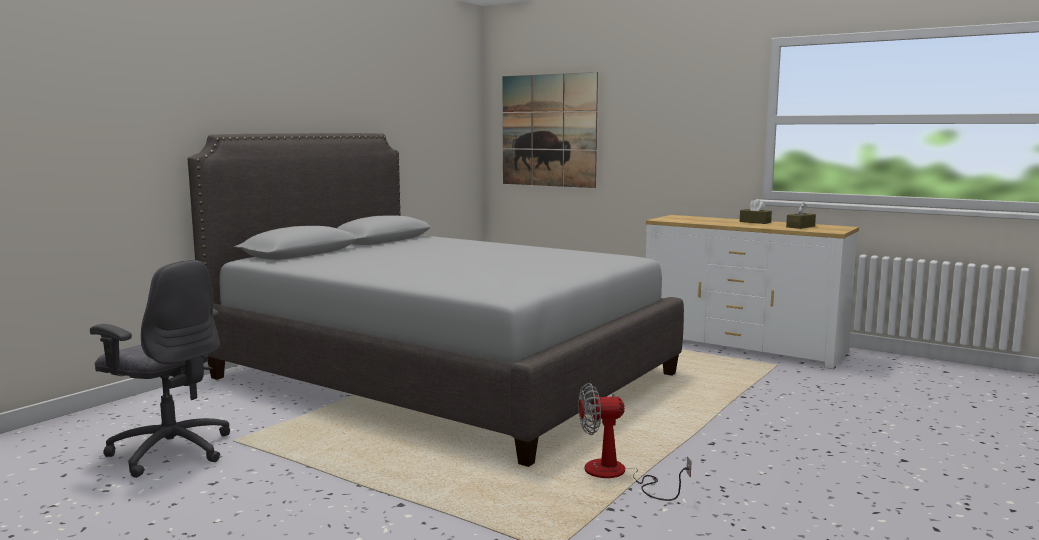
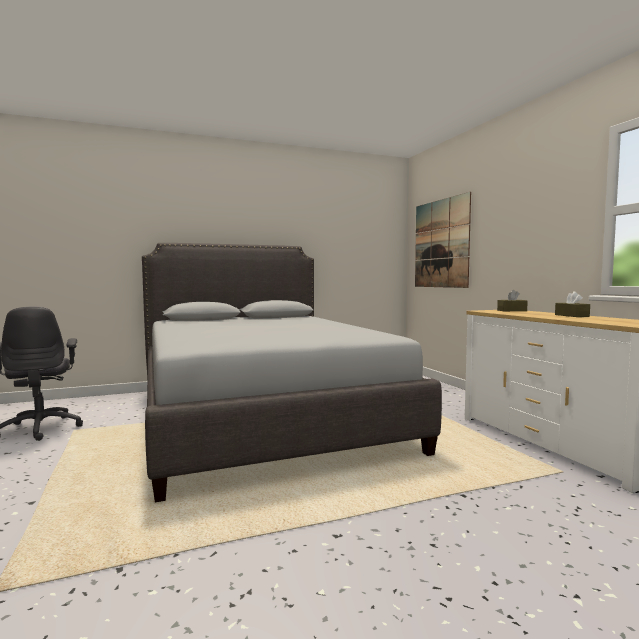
camera: 35 degrees right, 5 degrees down
(617, 476) = (193, 537): fan -> none
(800, 226) = (610, 320): brown tissue box -> brown tissue box (512, 310)

